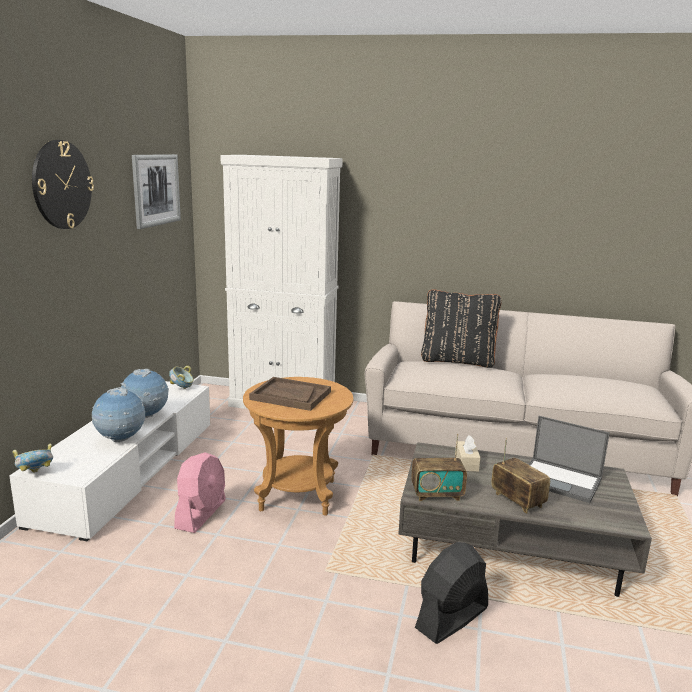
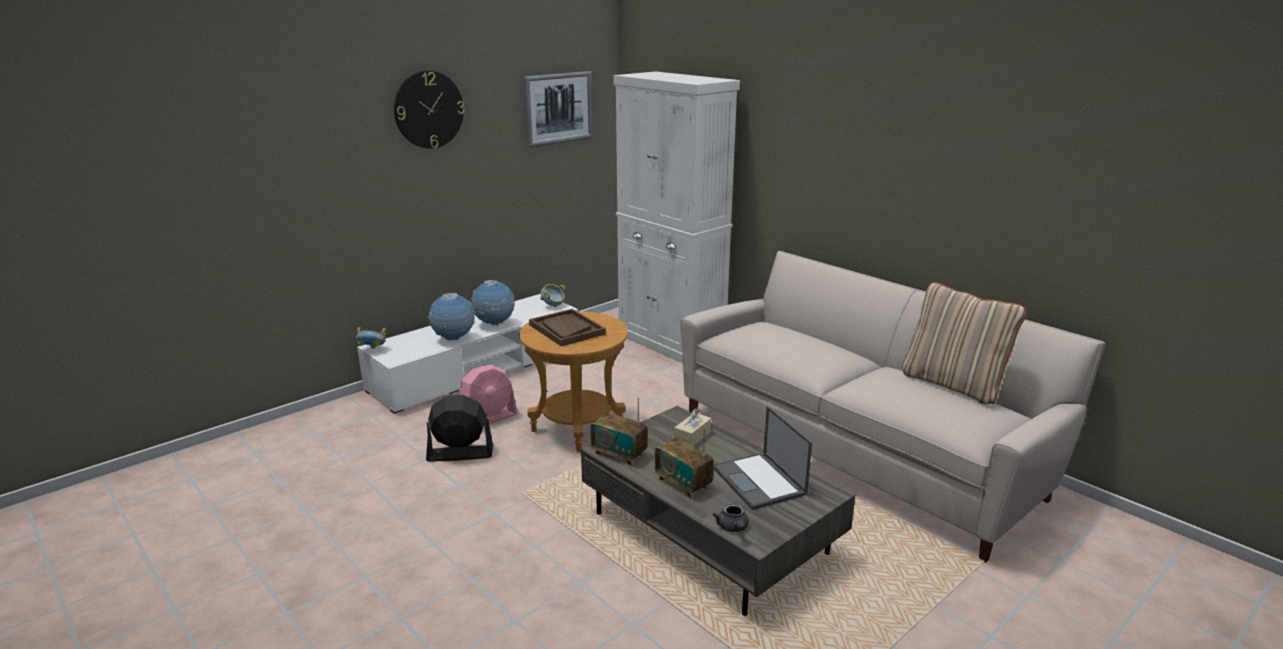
camera: 35 degrees right, 5 degrees up
(451, 618) = (570, 565): black fan -> black fan (459, 454)
(457, 361) = (807, 332): black pillow -> none
(517, 501) = (683, 483): radio -> radio turned 135 degrees clockwise
(595, 374) = (953, 384): none -> beige pillow
(600, 521) = (733, 528): none -> grey teapot

